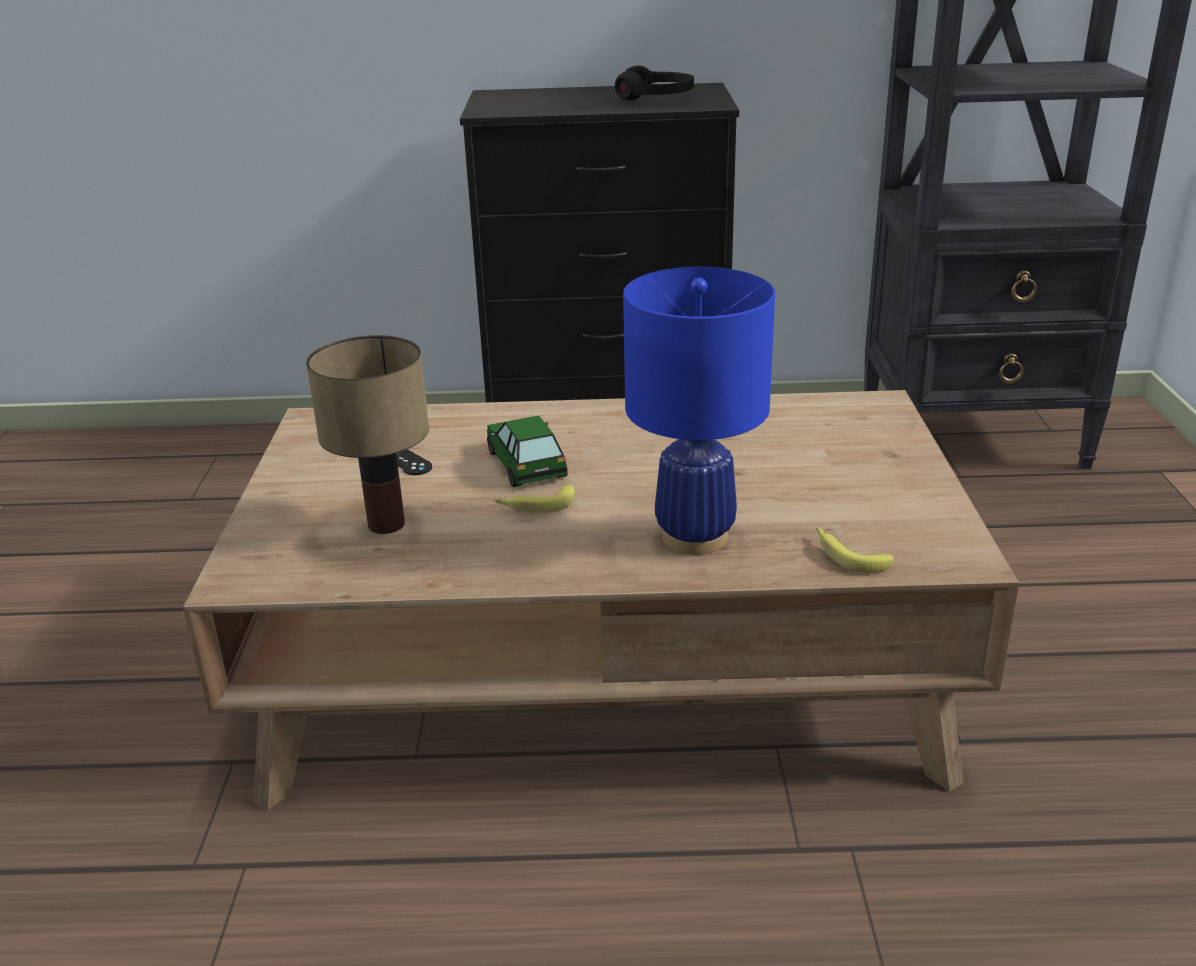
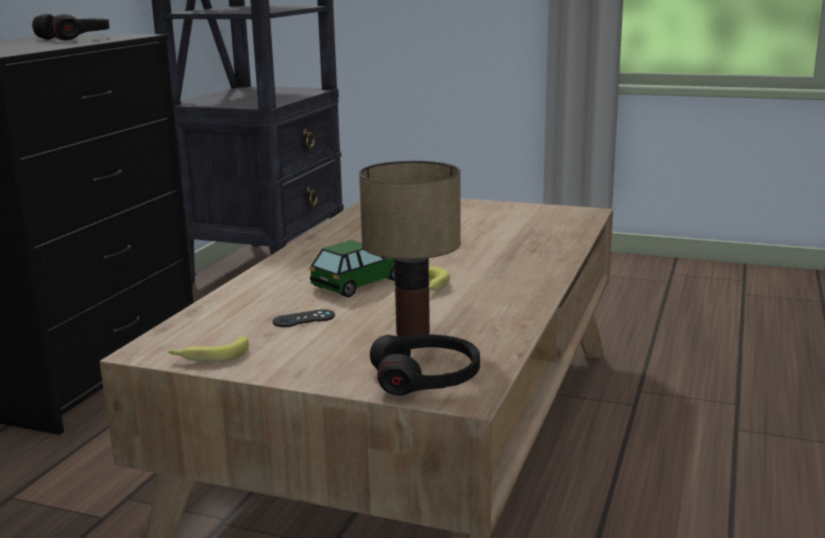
camera: 70 degrees left, 10 degrees down
(272, 555) = (426, 378): none -> black headphones
(526, 463) = (359, 283): toy car -> toy car turned 135 degrees clockwise
(695, 537) = (515, 254): blue table lamp -> none
(847, 555) = (564, 229): banana -> banana (209, 356)

